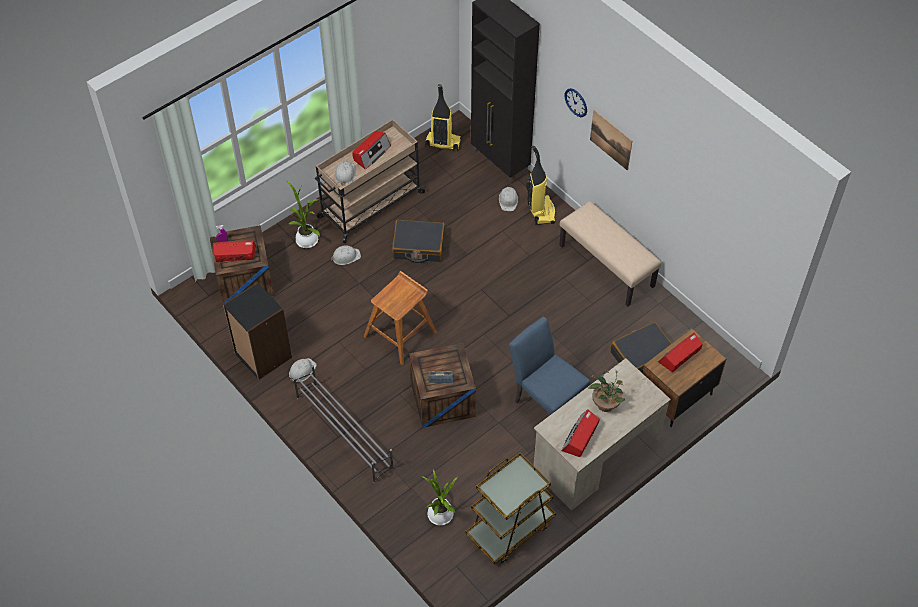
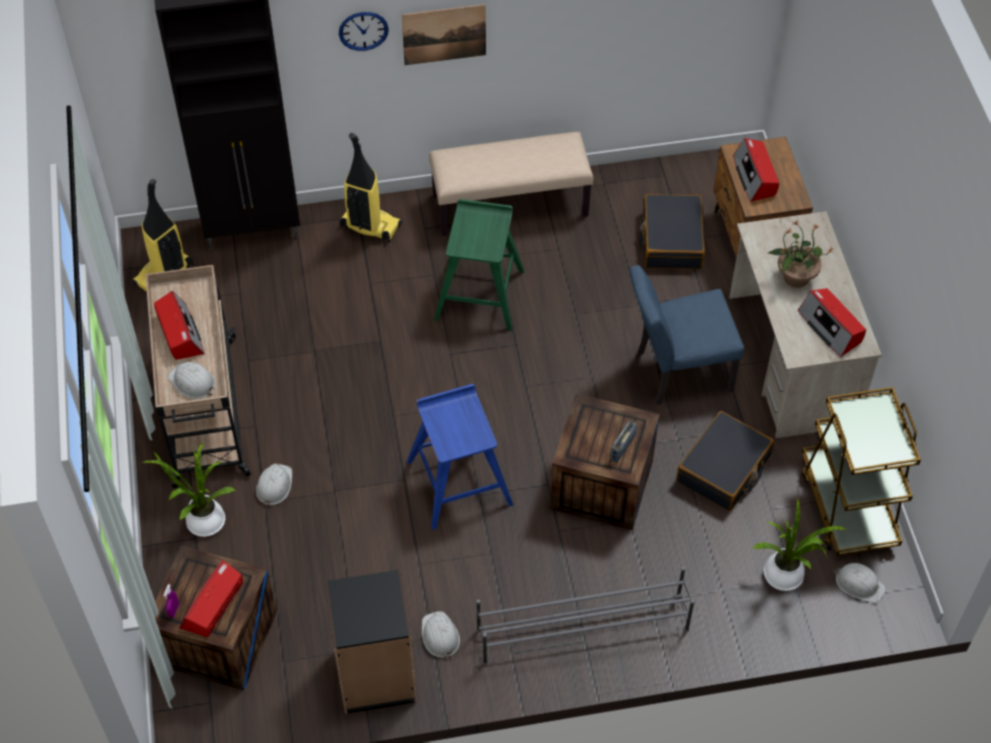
camera: 60 degrees left, 0 degrees up
(401, 333) = (459, 481): brown stool -> blue stool
(418, 246) = (324, 389): black suitcase -> black suitcase (724, 469)
(508, 200) = (324, 252): white hard hat -> white hard hat (859, 584)
(532, 282) = (480, 294): none -> green stool

